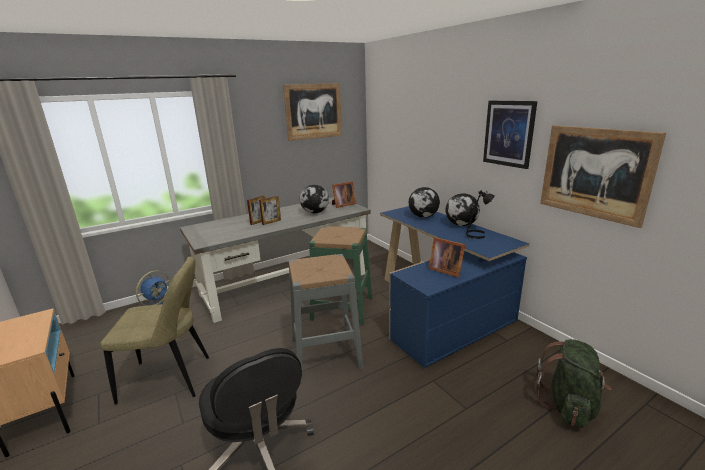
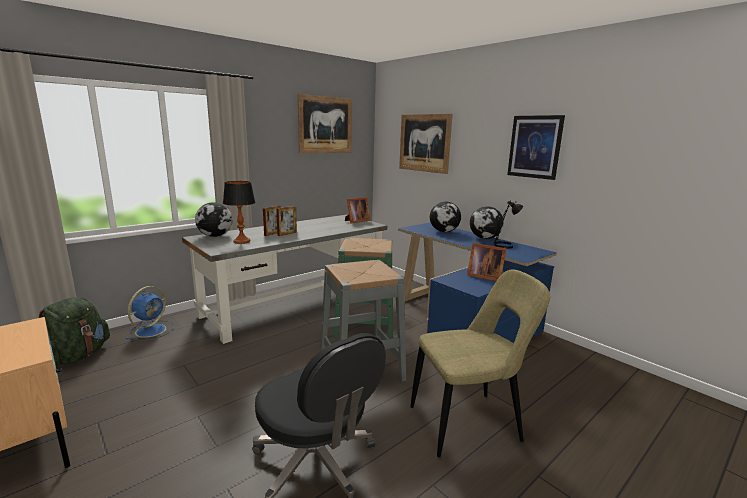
camera: 10 degrees left, 5 degrees down
(170, 379) = (187, 402): beige chair -> beige chair (469, 423)
(228, 232) = (242, 241): none -> table lamp
(315, 212) = (330, 227): globe -> globe (215, 236)
(568, 406) = (617, 403): green backpack -> green backpack (77, 356)
(595, 173) = (623, 180): picture -> picture (424, 143)

